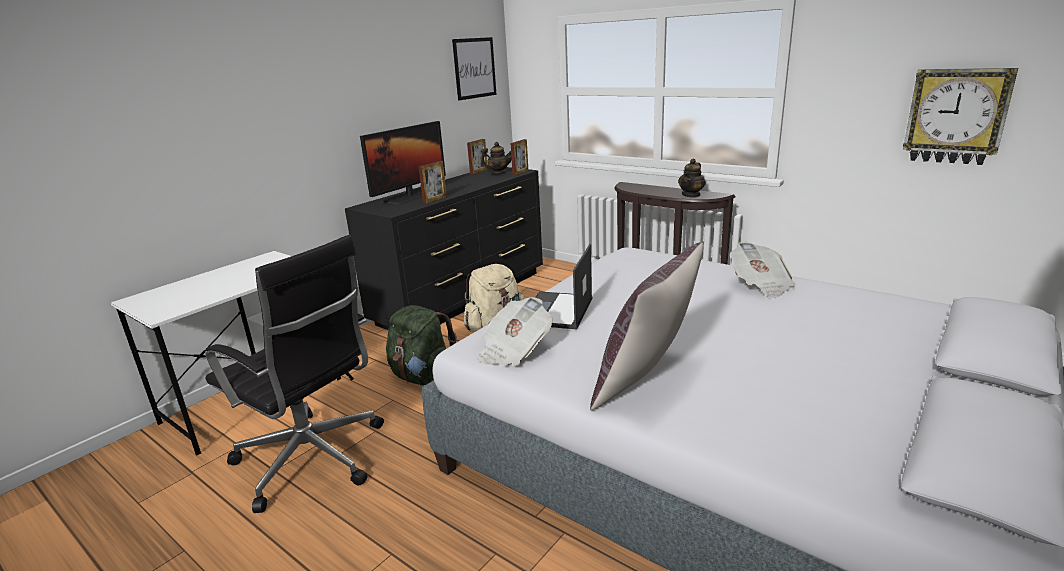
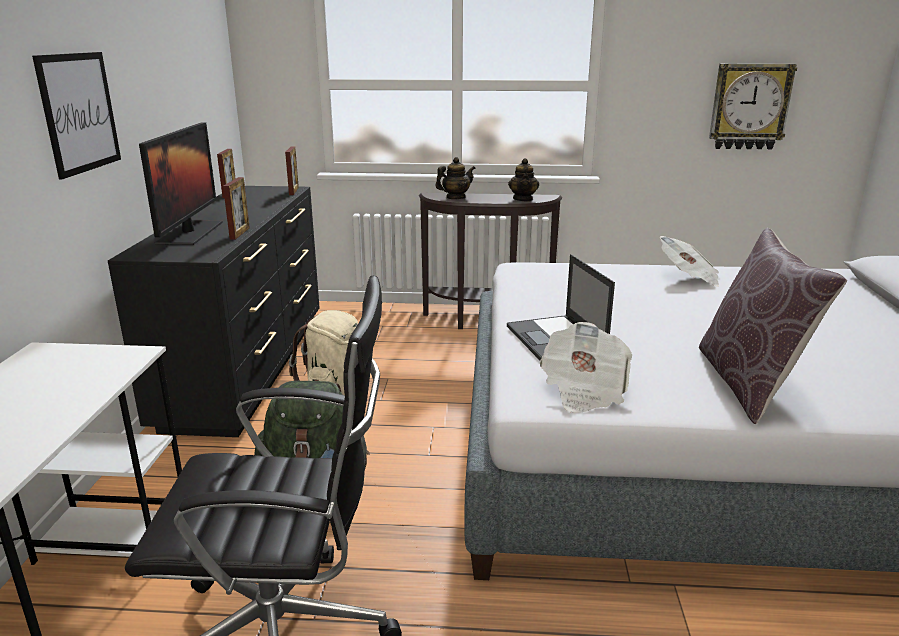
camera: 35 degrees left, 0 degrees up
(474, 68) = (205, 50): picture -> picture (79, 112)
(498, 173) = (263, 194): teapot -> teapot (455, 198)

